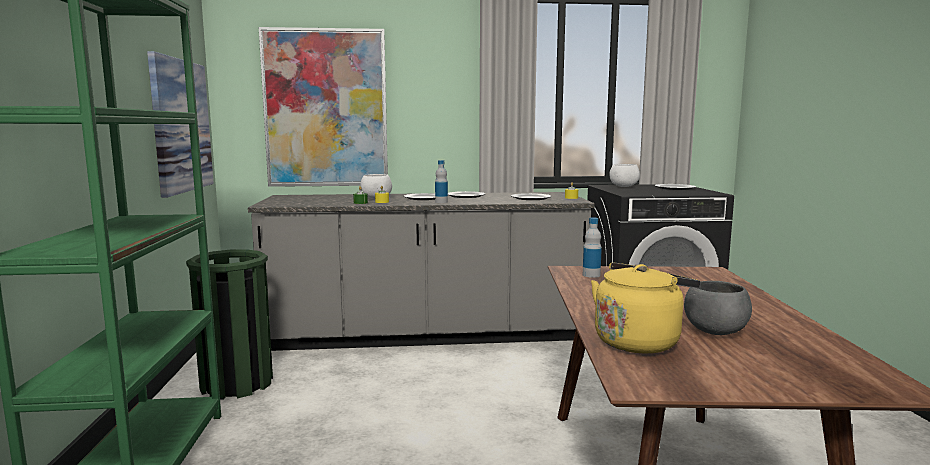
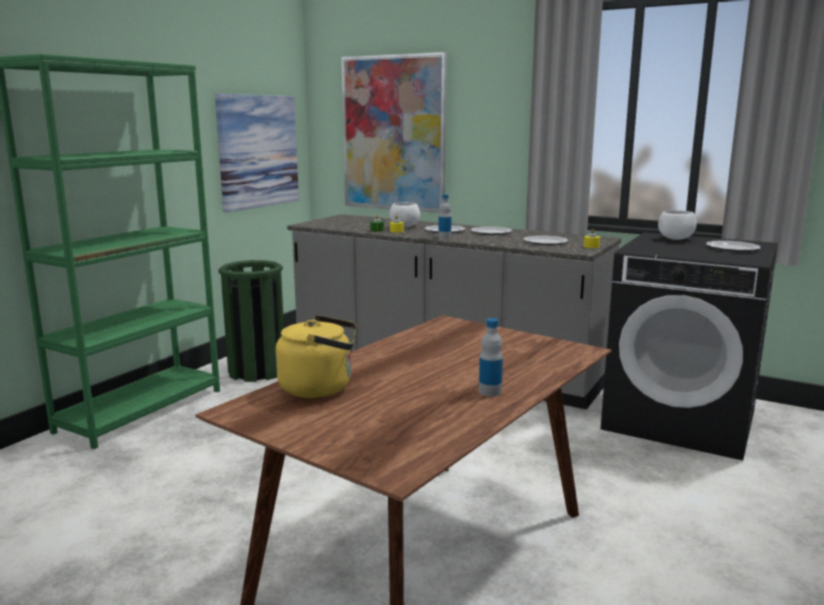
camera: 35 degrees right, 5 degrees up
(591, 275) = (451, 330): bottle -> bottle (490, 391)
(715, 332) = (398, 398): grey bowl -> none

